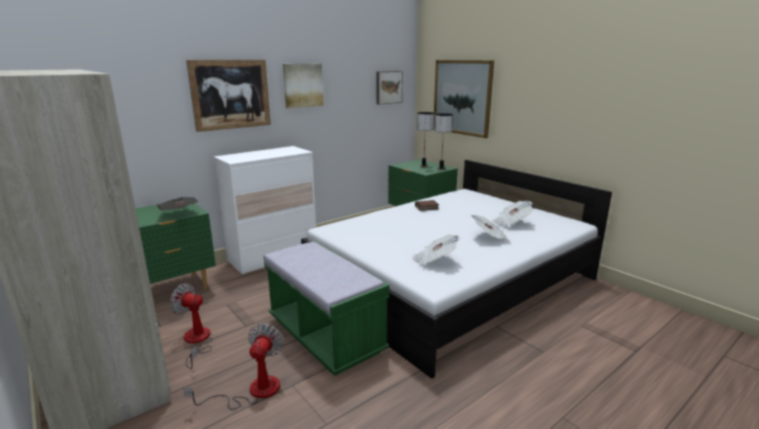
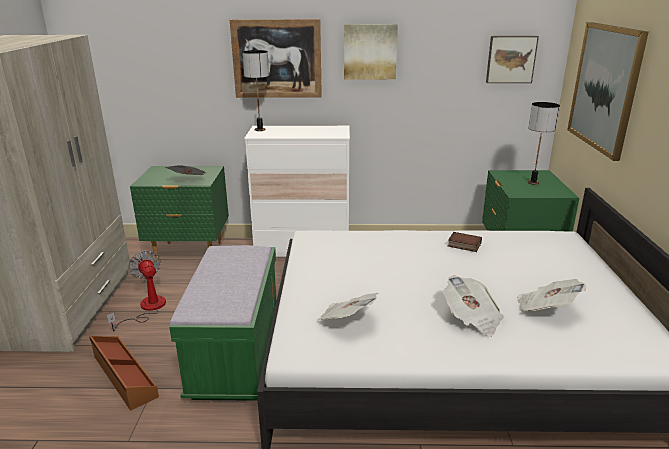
camera: 40 degrees right, 5 degrees up
(253, 391) = (123, 376): fan -> brown storage box
(441, 169) = (551, 193): table lamp -> table lamp (259, 130)

